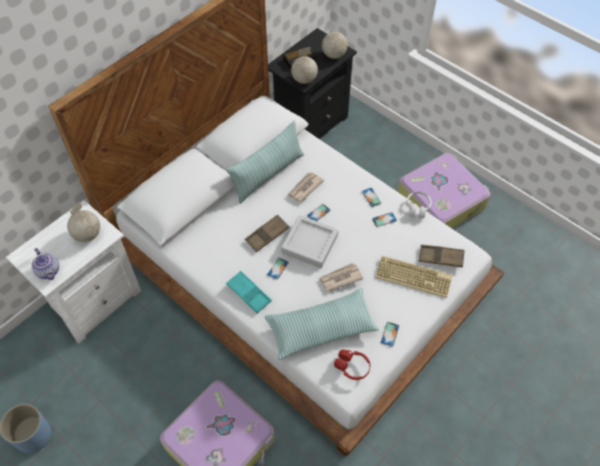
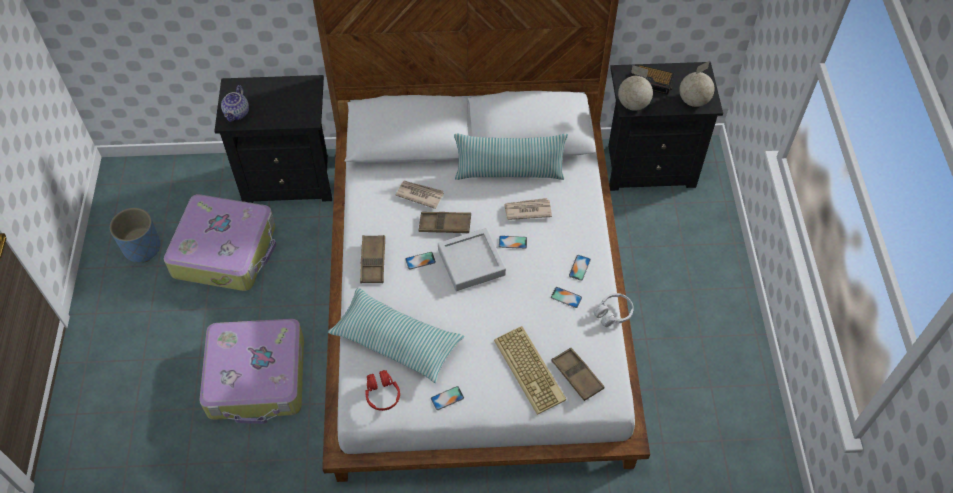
camera: 45 degrees right, 0 degrees up
(87, 235) = (294, 106): globe -> none
(94, 300) = (290, 179): white nightstand -> black nightstand
(249, 293) = (373, 261): turquoise tray -> brown tray
(340, 278) = (461, 313): newspaper -> newspaper (419, 194)
(441, 200) = (696, 343): suitcase -> suitcase (226, 250)

